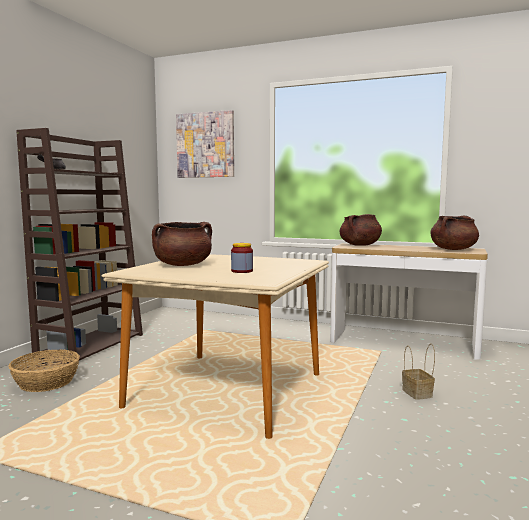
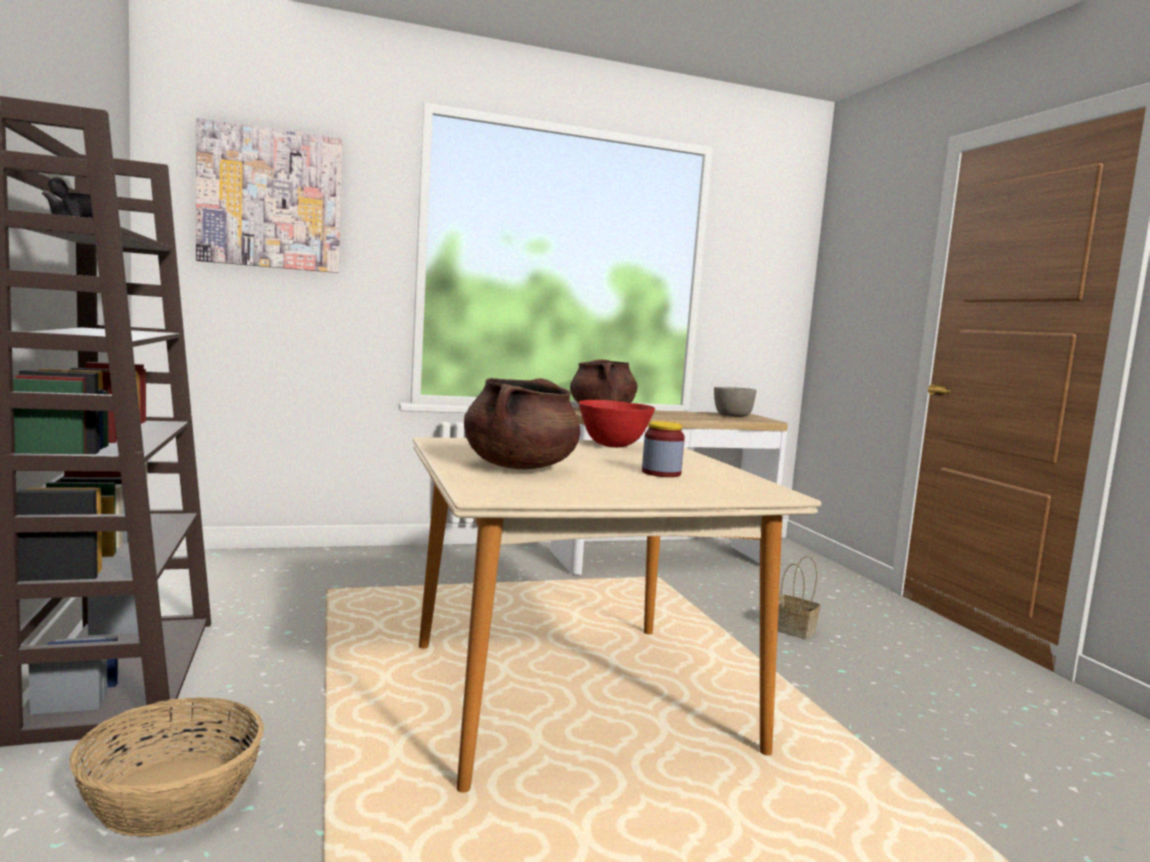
camera: 40 degrees left, 0 degrees up
(278, 260) = (613, 445): none -> red bowl
(453, 249) = (732, 416): brown cooking pot -> grey bowl

